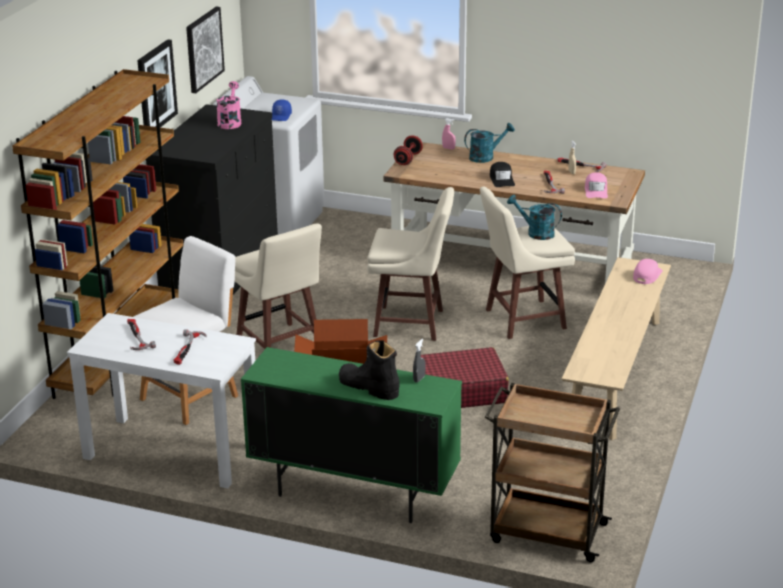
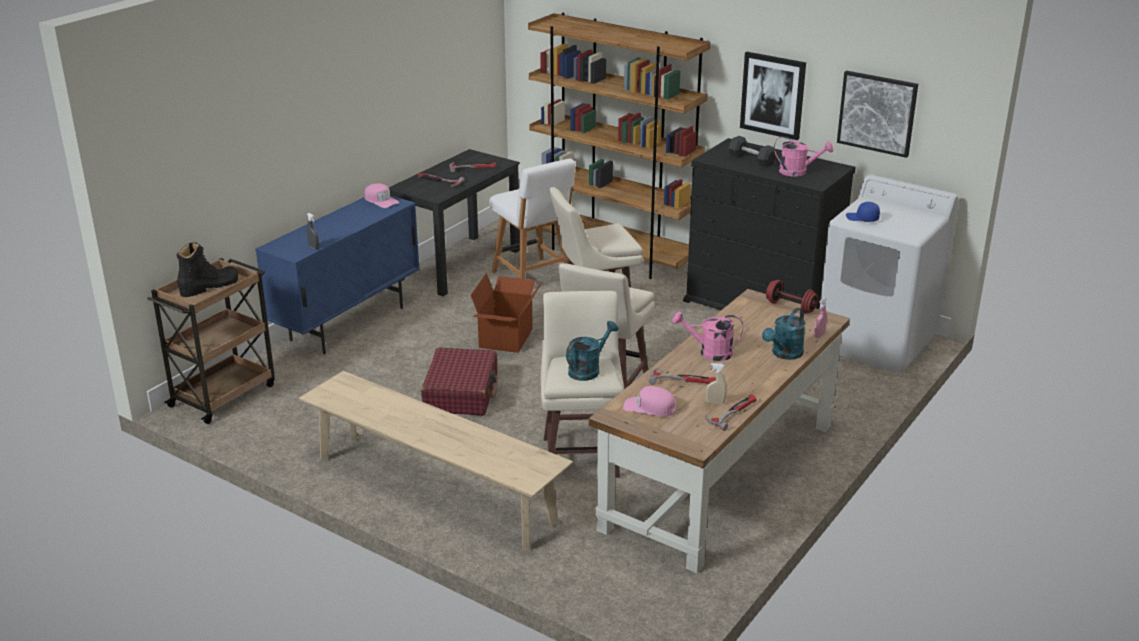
camera: 105 degrees right, 0 degrees up
(171, 451) = (459, 264): white desk -> black desk
(205, 140) = (751, 160): none -> grey dumbbell
(353, 493) = (348, 324): green cabinet -> blue cabinet
(368, 387) = (320, 229): black boot -> black boot (209, 286)
(486, 157) = (784, 354): turquoise watering can -> turquoise watering can turned 45 degrees clockwise
(502, 179) = (709, 352): black cap -> pink watering can
(647, 275) = (513, 469): pink cap -> pink cap (381, 200)

